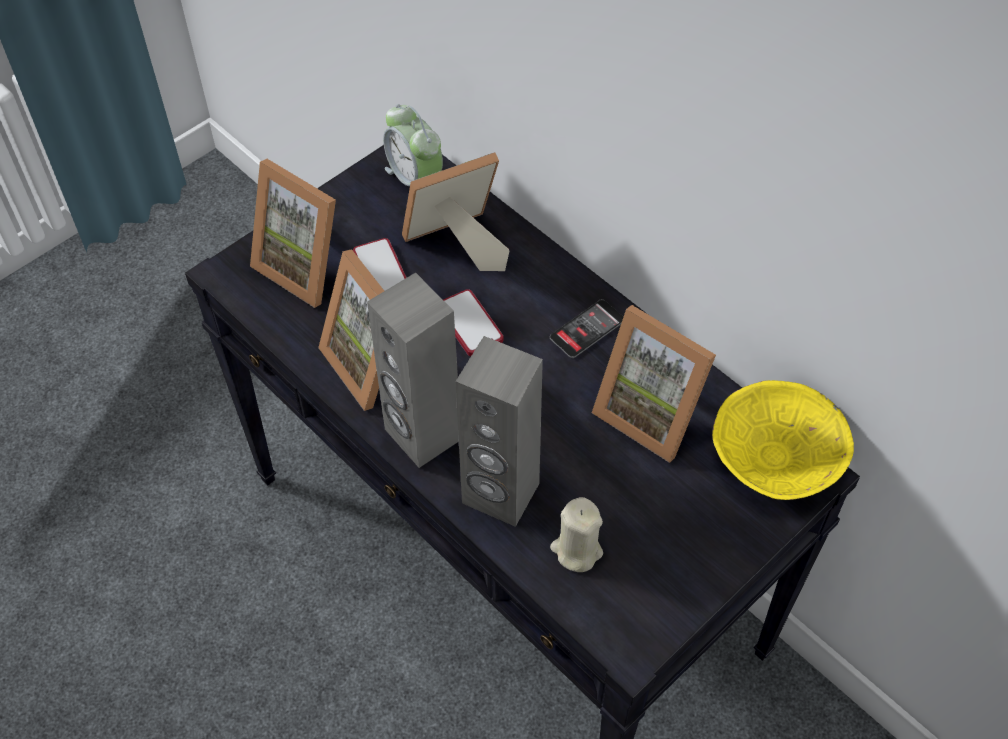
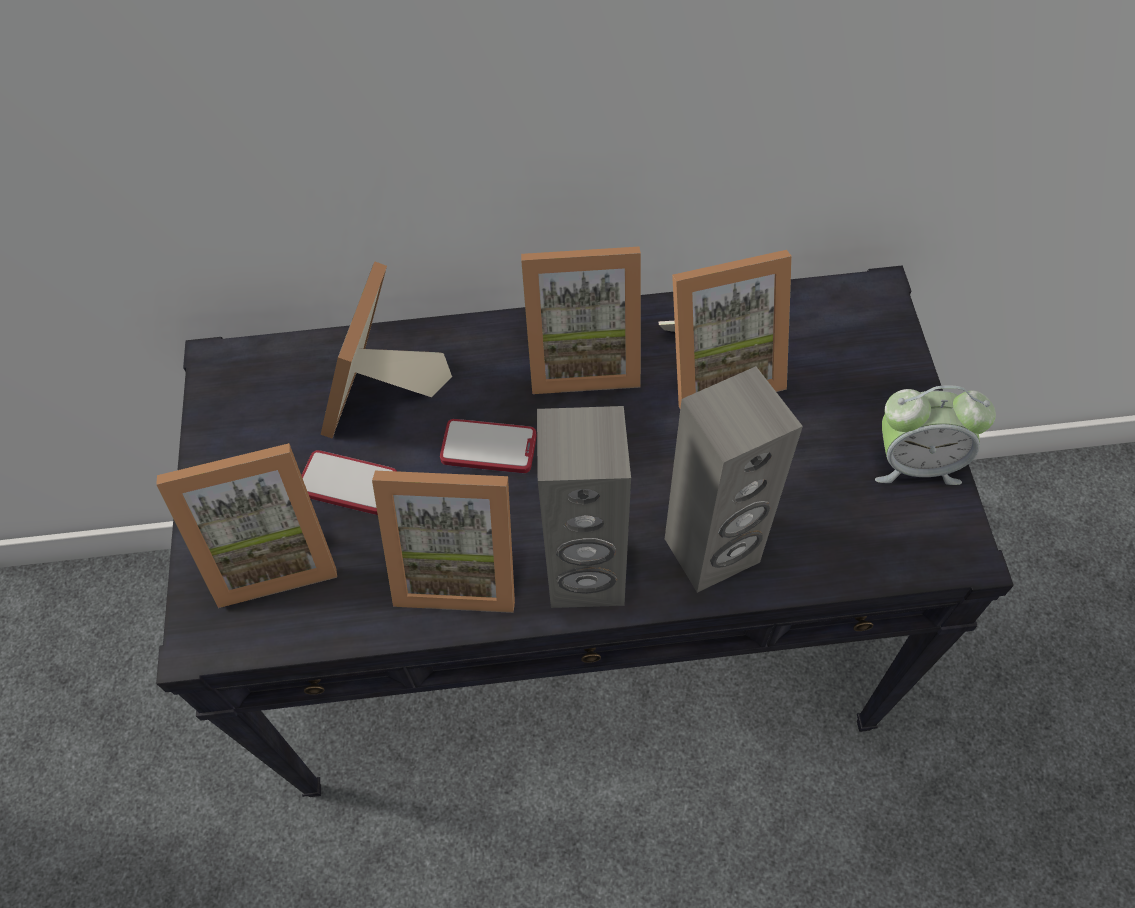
camera: 50 degrees left, 5 degrees up
(415, 179) = (260, 378): alarm clock -> alarm clock (915, 462)
(576, 550) = (824, 527): beige candle -> none
(587, 329) = (582, 355): phone -> picture frame
(777, 456) = (839, 307): yellow bowl -> none

